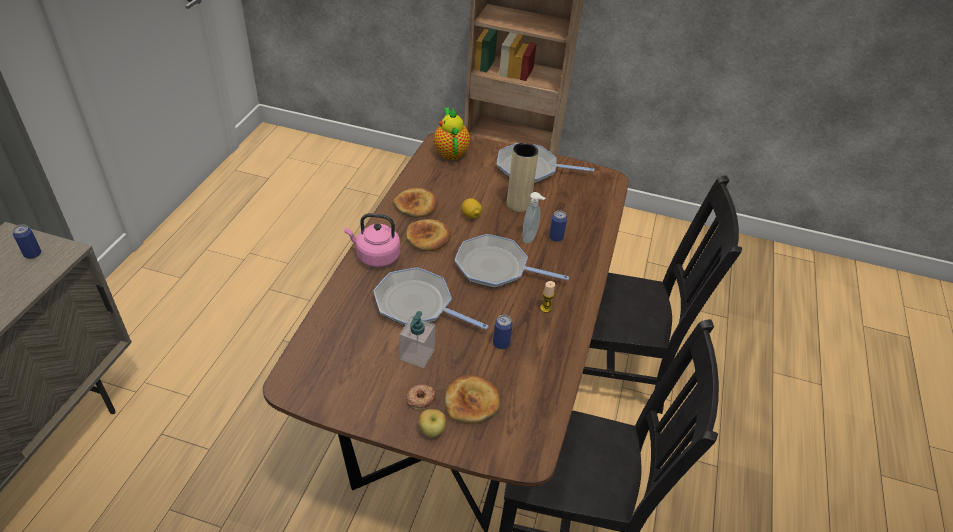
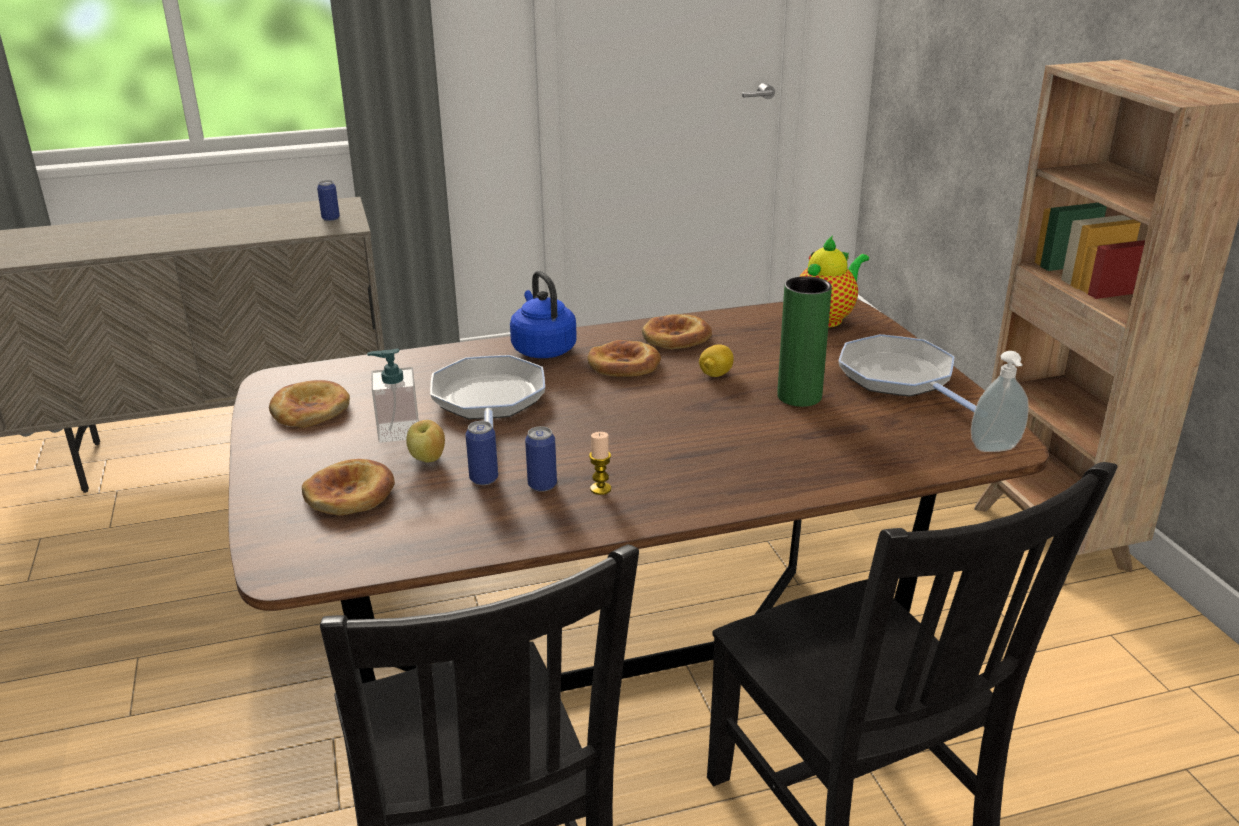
camera: 60 degrees right, 15 degrees down
(349, 382) = (310, 409): none -> bread
(375, 256) = (542, 349): pink kettle -> blue kettle
(420, 399) = (324, 459): donut -> none
(432, 431) = (275, 484): apple -> apple (428, 459)
(496, 267) = (634, 425): frying pan -> none
(518, 204) = (799, 396): beige vase -> green vase
(530, 238) = (738, 429): soap dispenser -> soap dispenser (996, 449)
(556, 237) = (773, 447): can -> can (542, 485)

